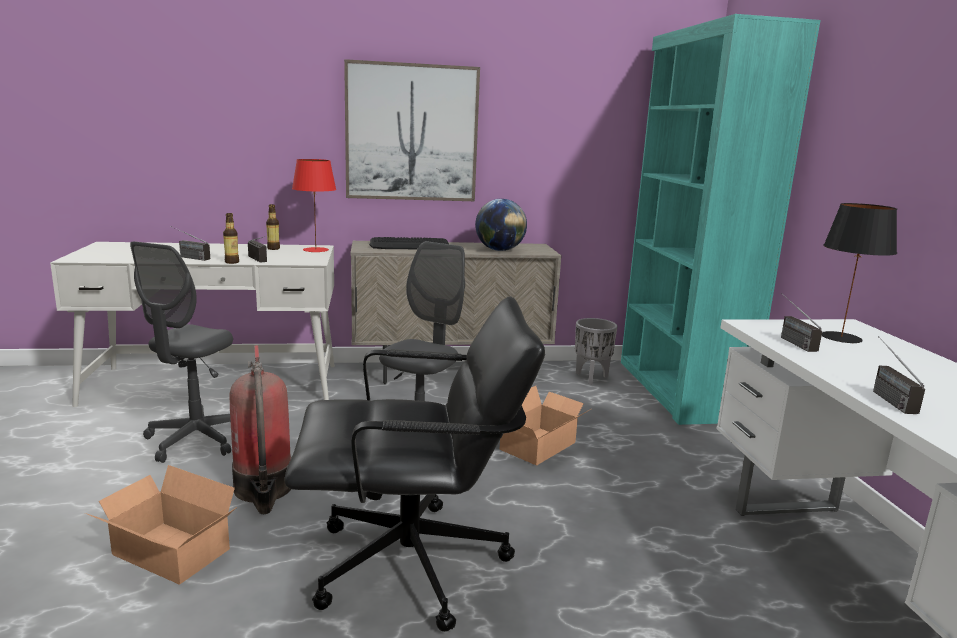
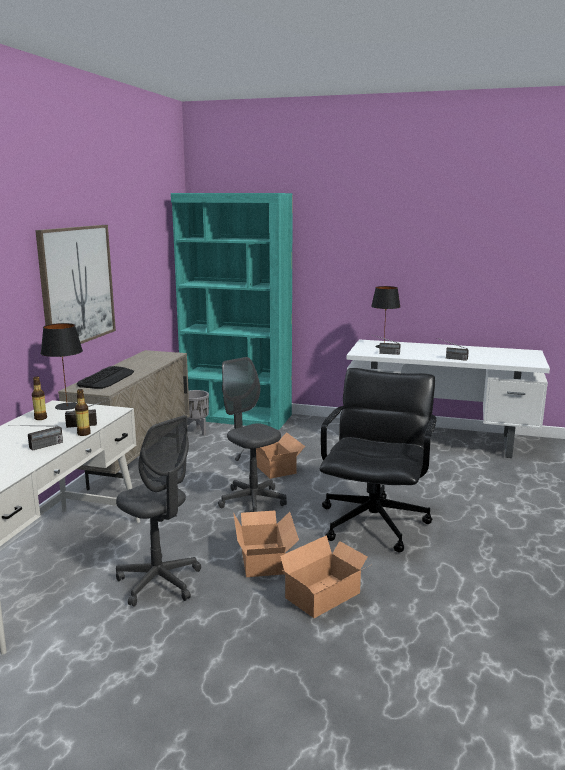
camera: 65 degrees left, 0 degrees up
(263, 490) = (265, 558): fire extinguisher -> cardboard box
(315, 250) = (66, 406): red table lamp -> black table lamp
(499, 250) = (154, 362): globe -> none

